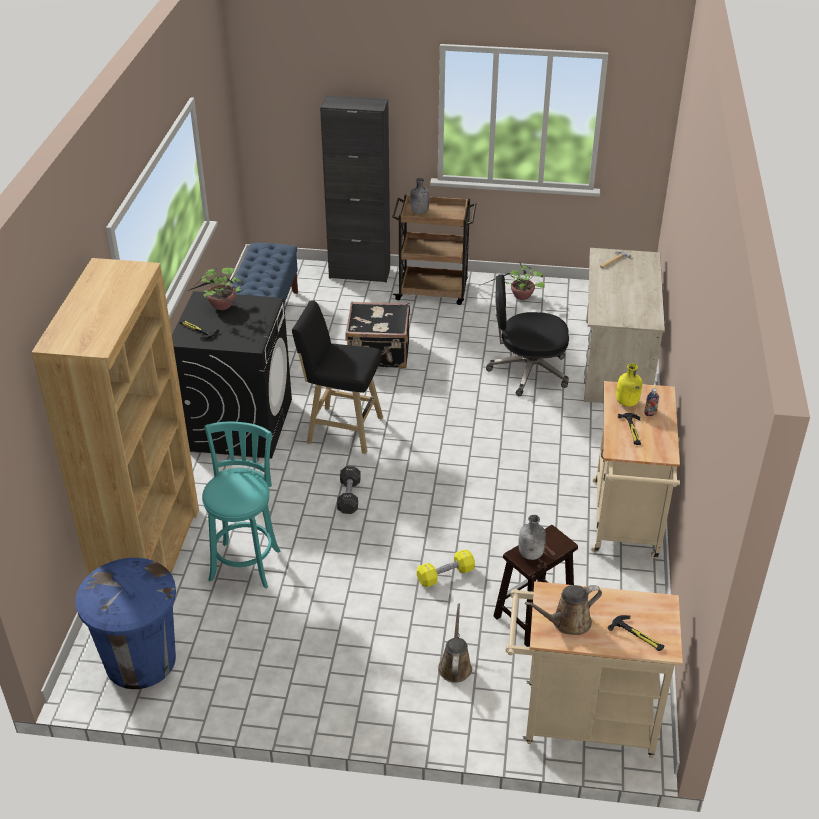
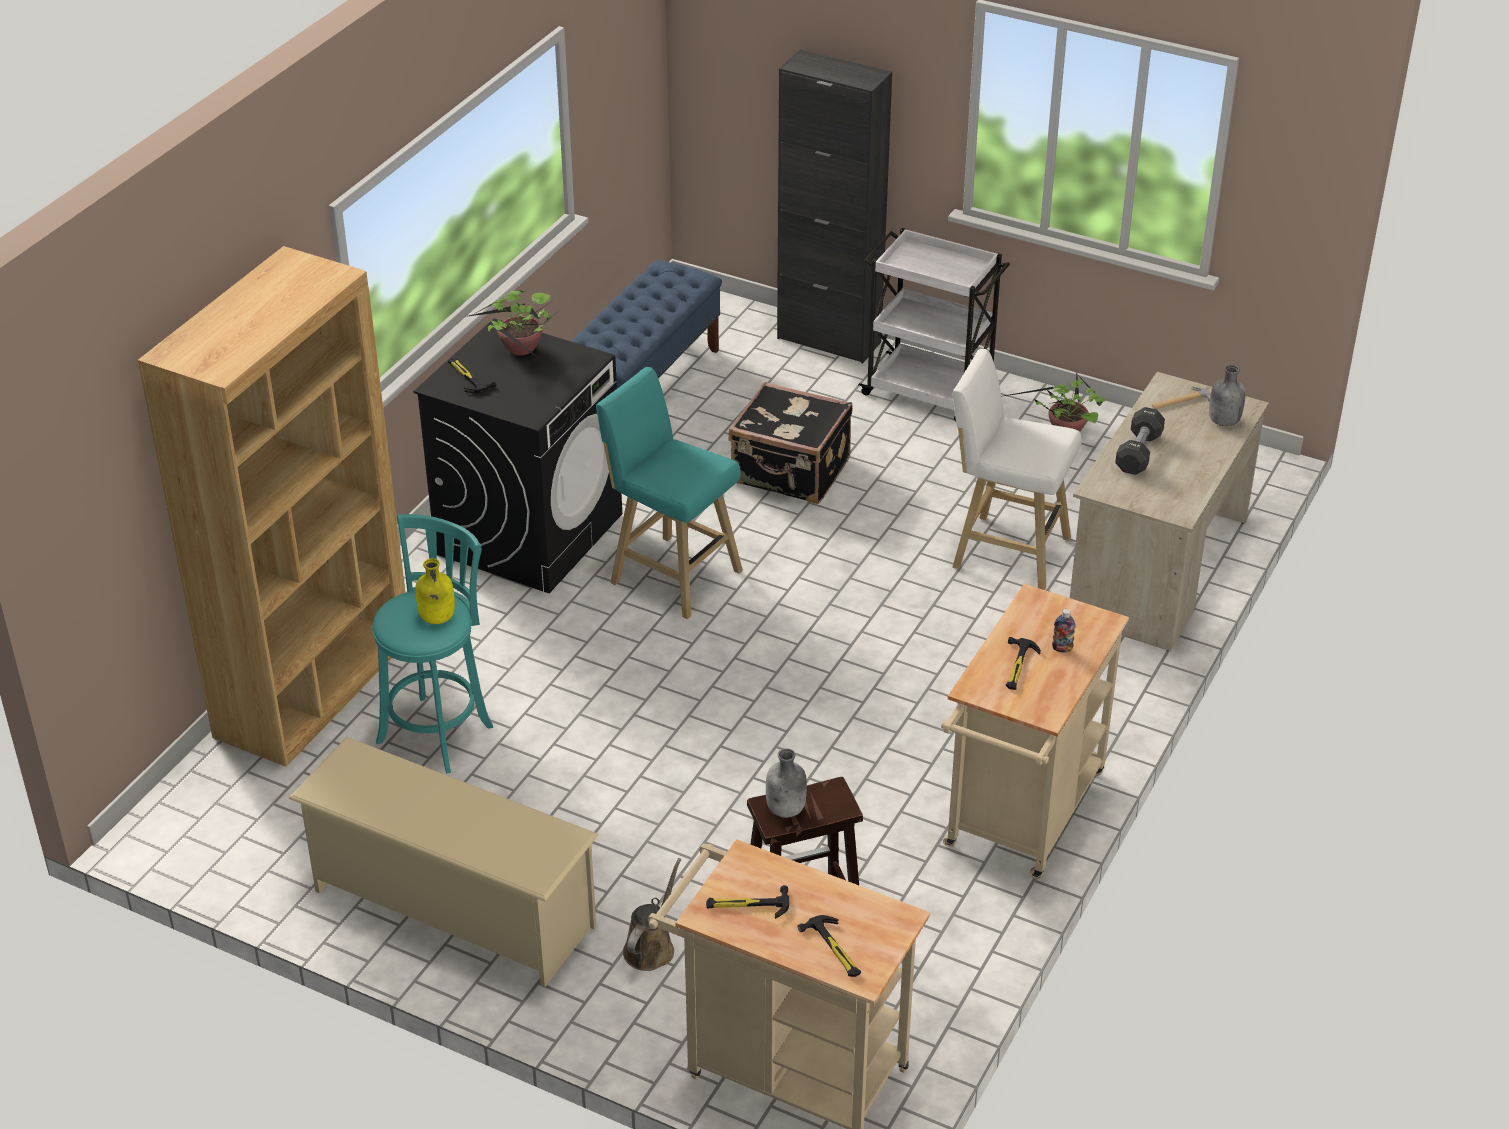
camera: 20 degrees right, 0 degrees up
(140, 661) = (235, 825): blue trash can -> none
(315, 676) = (452, 908): none -> beige shoe rack
(341, 429) = (671, 574): black stool -> turquoise stool
(349, 497) = (630, 675): black dumbbell -> black dumbbell (1138, 453)
(419, 212) = (912, 260): grey bottle -> grey bottle (1223, 421)
(433, 291) = (929, 392): brown cart -> white cart
(445, 575) = (707, 821): yellow dumbbell -> none
(527, 371) = (1005, 551): black office chair -> white stool
(567, 622) = (747, 905): brown watering can -> hammer
(627, 403) = (1037, 624): yellow bottle -> yellow bottle (437, 618)

